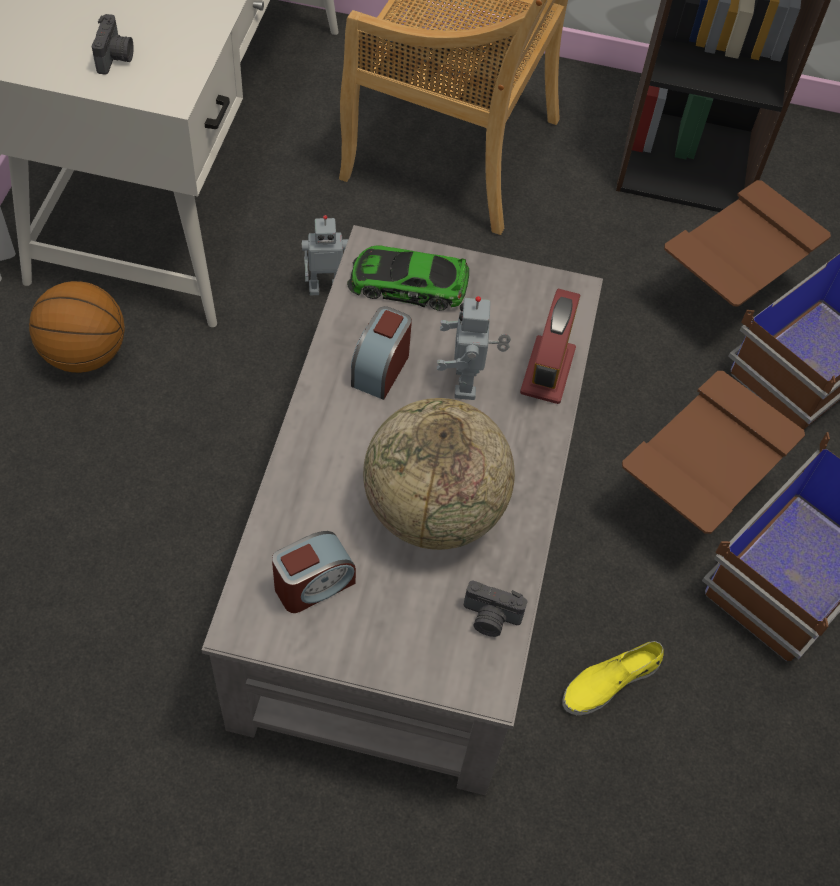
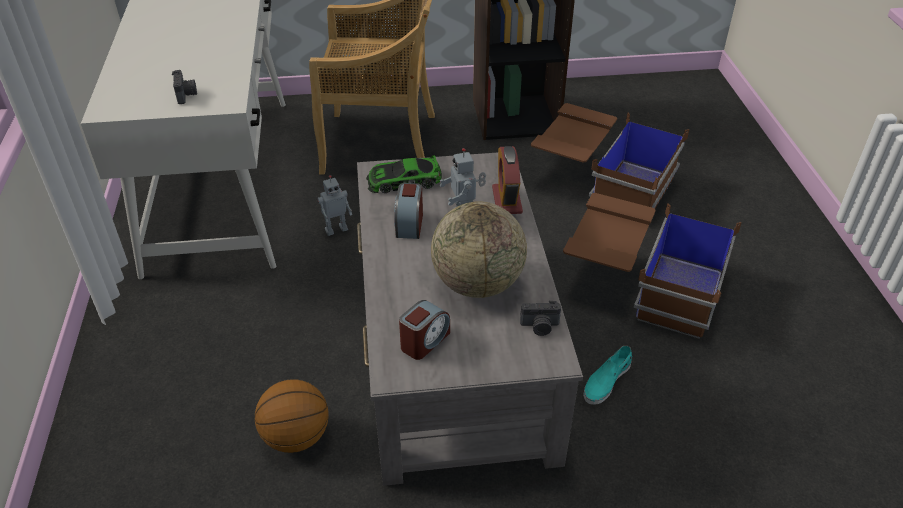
camera: 15 degrees left, 15 degrees down
(84, 354) = (196, 305): basketball -> basketball (296, 437)
(609, 681) = (606, 381): yellow shoe -> turquoise shoe

